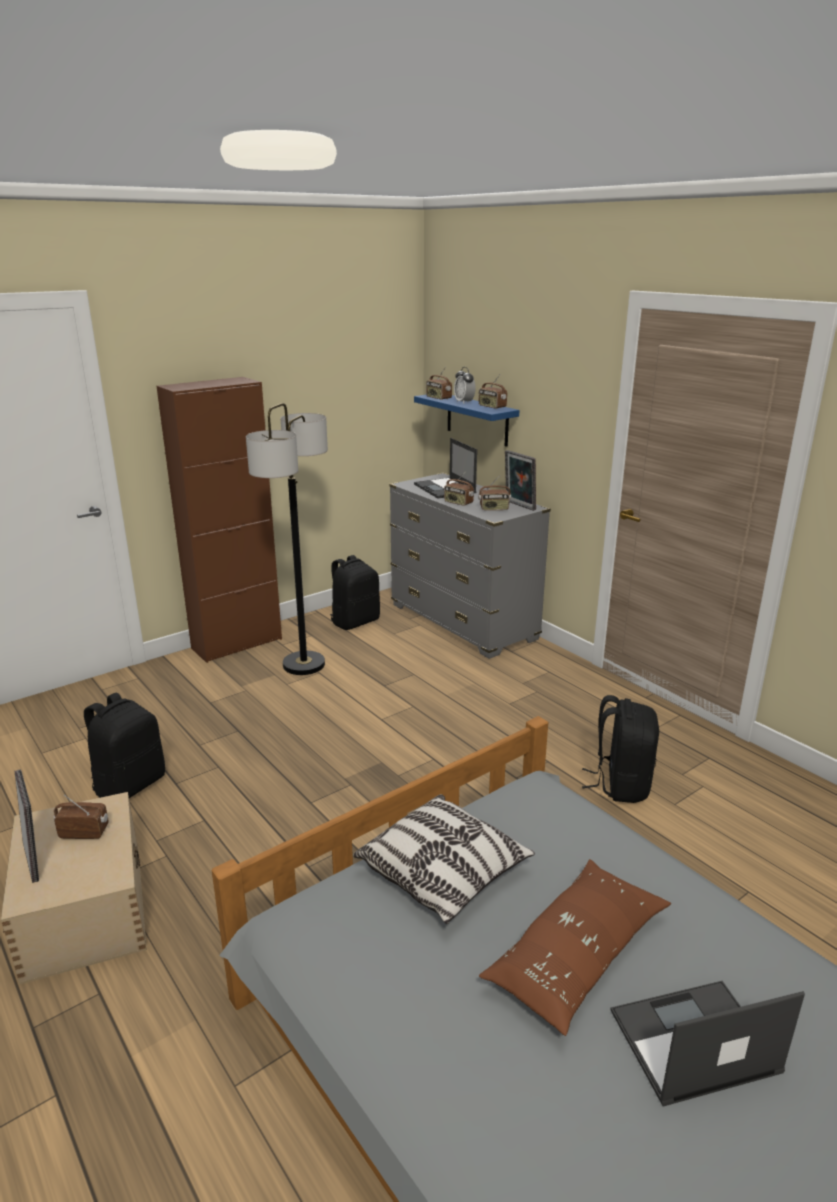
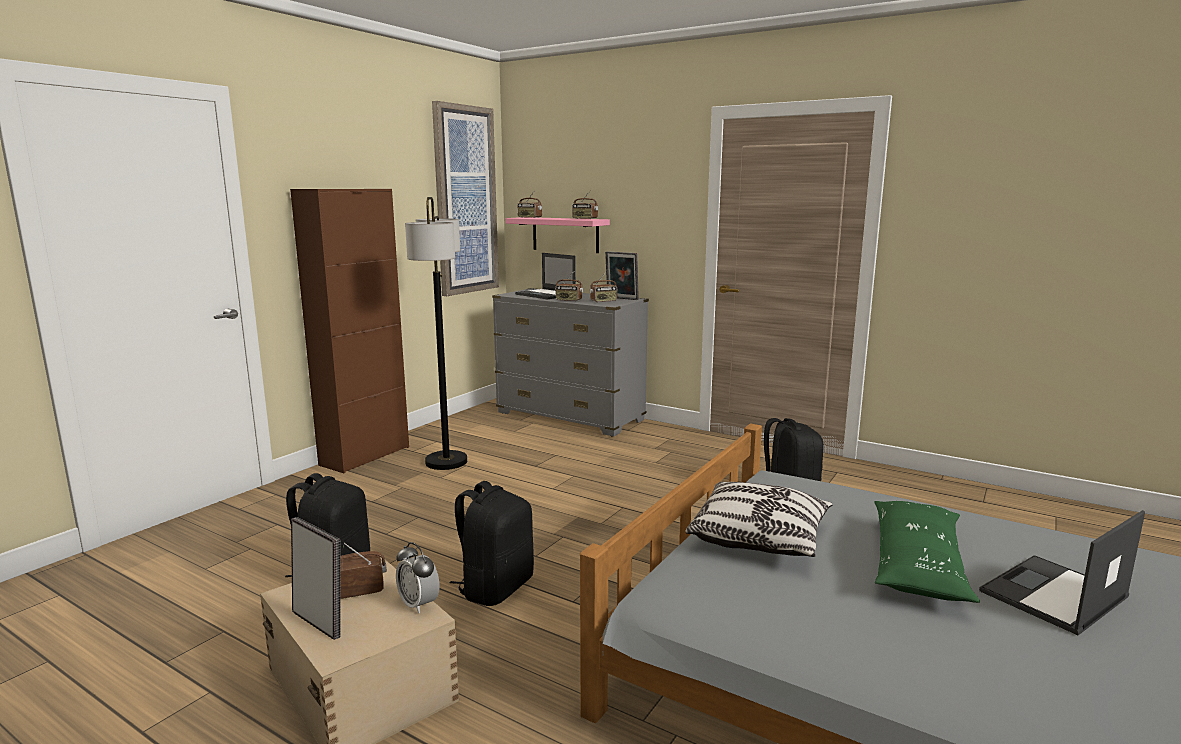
camera: 20 degrees left, 10 degrees down
(355, 622) = (471, 427): black backpack -> black backpack (495, 588)
(370, 376) = (465, 201): none -> picture
(464, 402) = (556, 218): alarm clock -> alarm clock (418, 604)
(477, 419) = (565, 234): blue shelf -> pink shelf
(577, 955) = (918, 565): brown pillow -> green pillow

